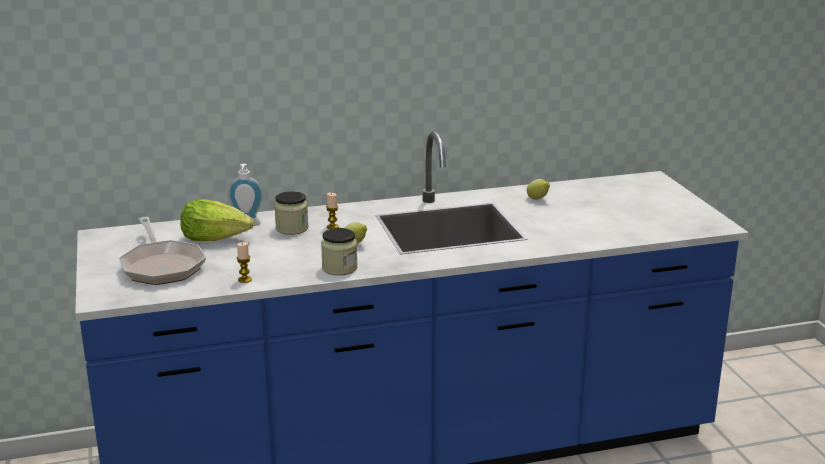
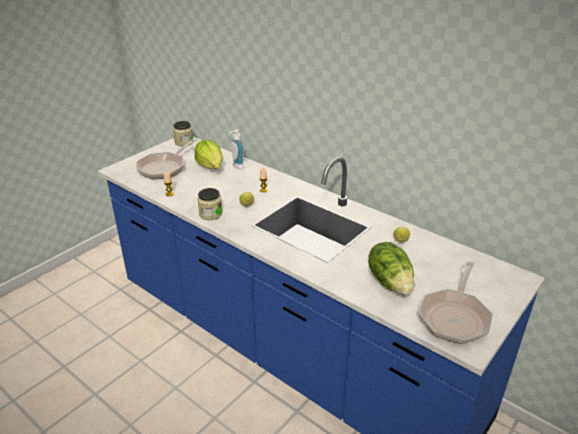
camera: 55 degrees right, 10 degrees up
(292, 228) = (247, 180): jar -> jar (184, 142)
(595, 224) = (390, 282): none -> lettuce
(673, 217) = (454, 316): none -> frying pan

